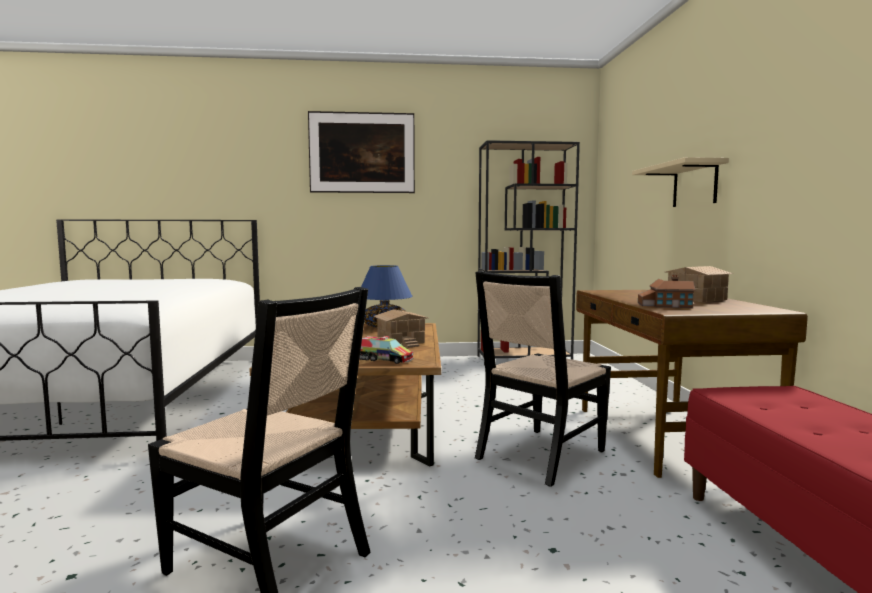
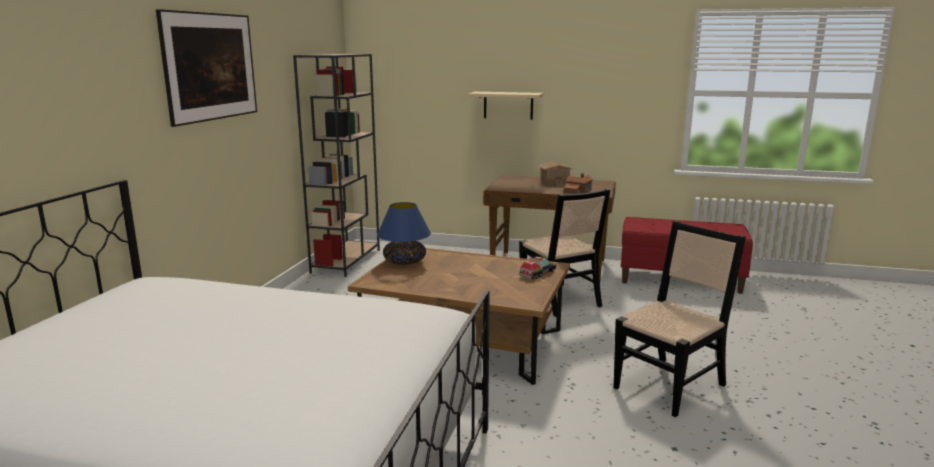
camera: 70 degrees left, 10 degrees up
(399, 341) = (475, 264): toy house -> none

